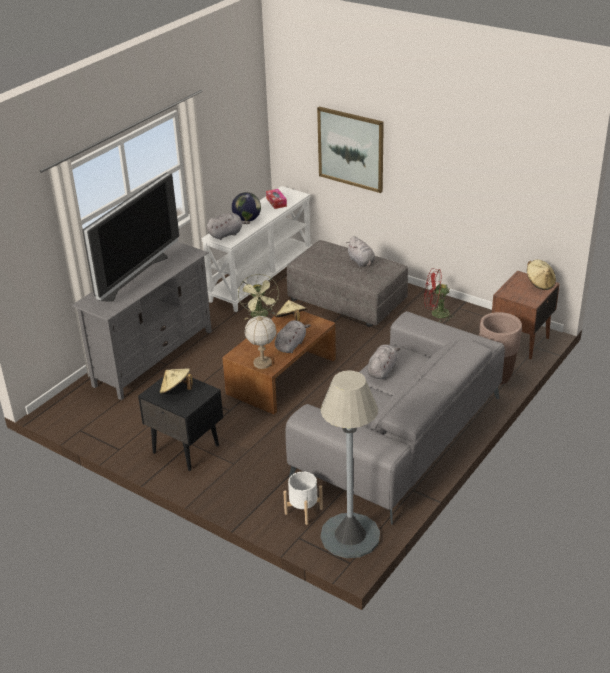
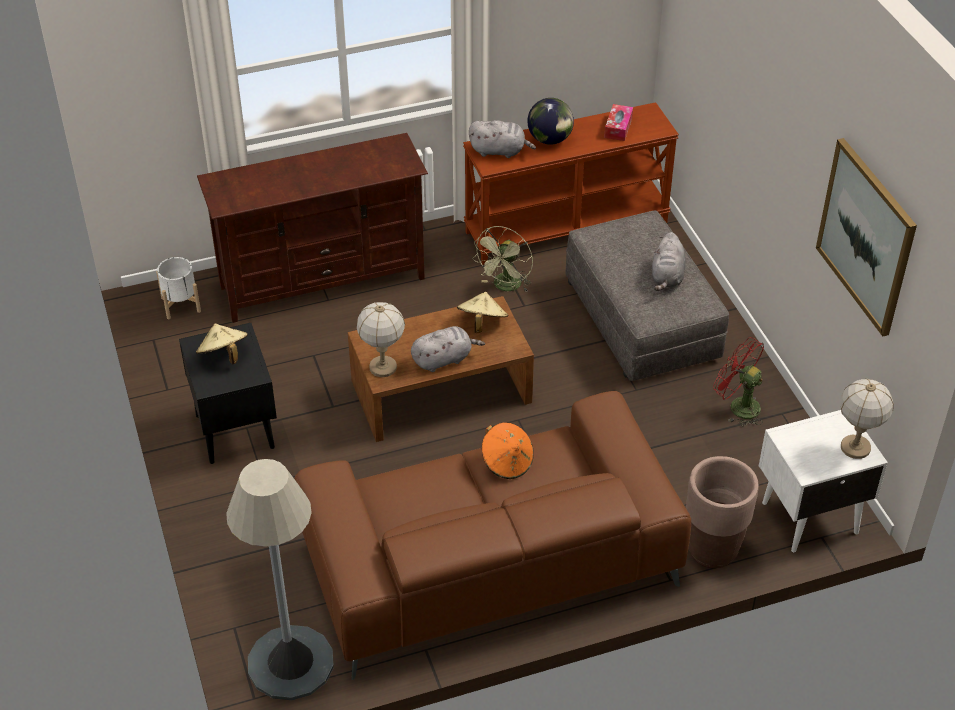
camera: 35 degrees right, 10 degrees up
(134, 276) = (304, 168): television -> none
(153, 358) = (322, 281): grey tv stand -> brown tv stand
(261, 277) = (566, 226): white console table -> brown console table
(303, 511) = (274, 596): white planter -> white planter (180, 305)
(351, 149) = (729, 97): picture -> picture (866, 236)
(382, 370) = (507, 462): grey plush toy -> orange hat
(398, 436) = (489, 563): grey sofa -> brown sofa
(520, 342) = (808, 517): brown nightstand -> white nightstand
(540, 283) = (855, 448): beige hat -> table lamp

